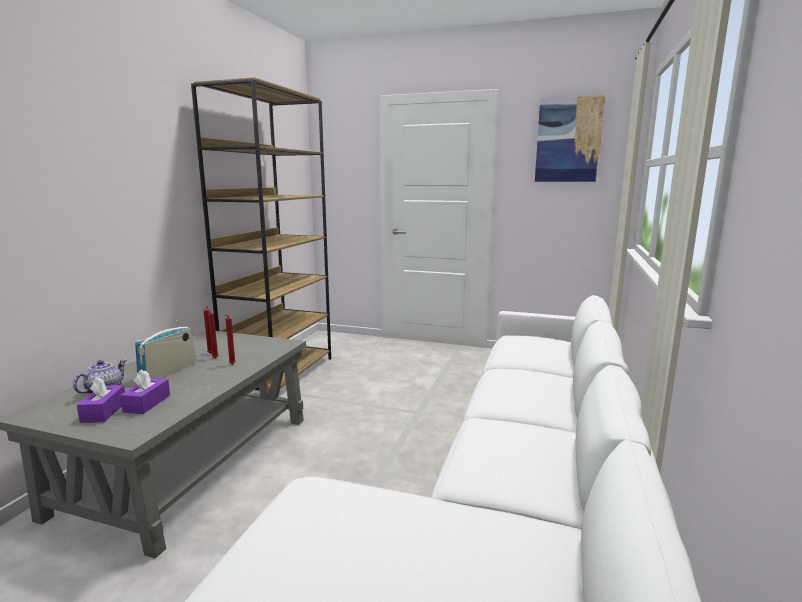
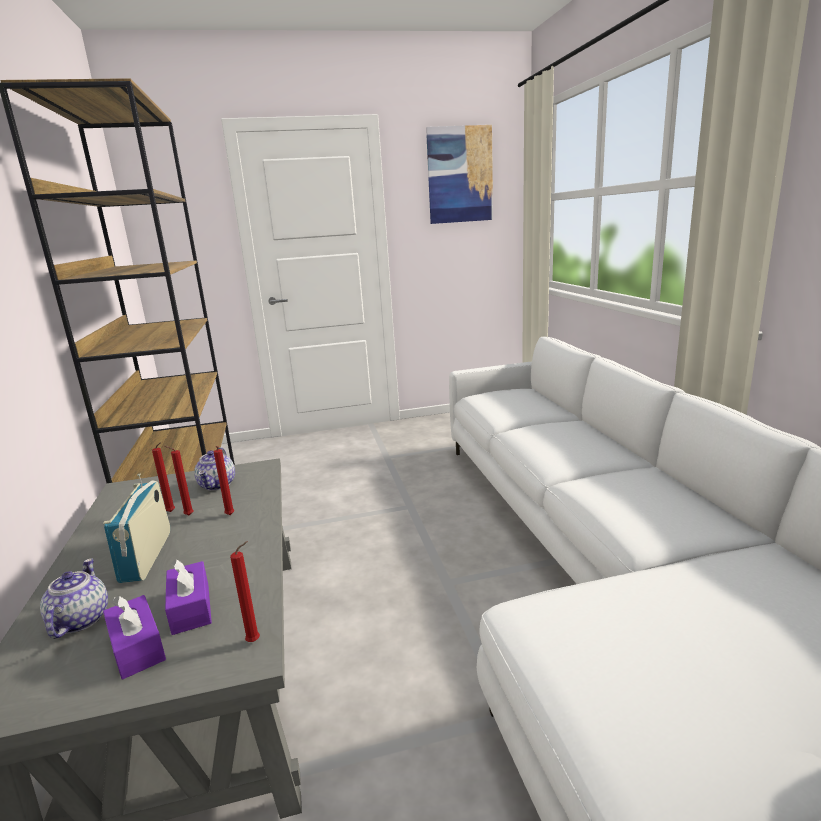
camera: 30 degrees left, 5 degrees up
(146, 430) = (256, 641): none -> red candle
(252, 346) = (218, 485): none -> teapot

